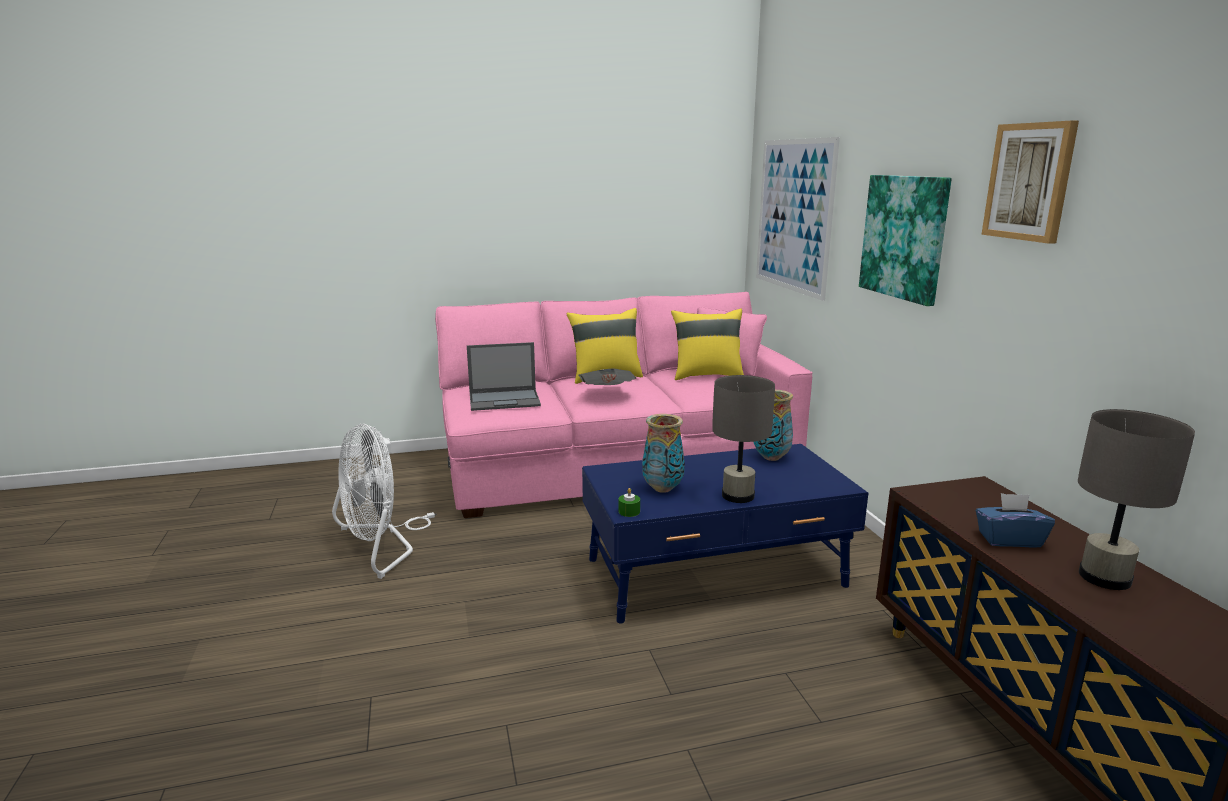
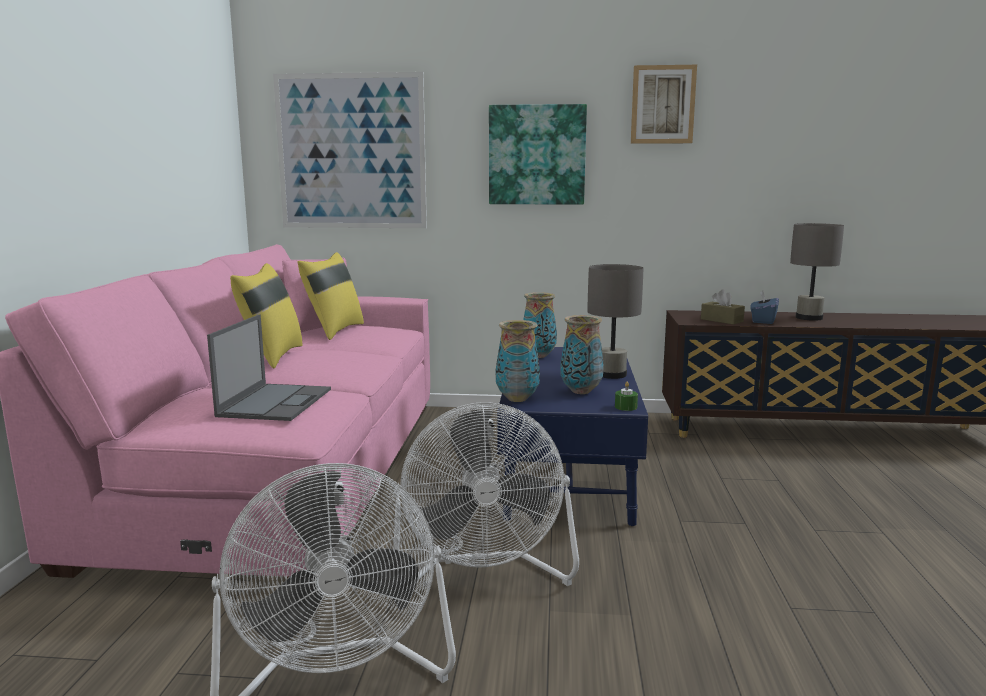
camera: 70 degrees left, 5 degrees down
(504, 564) = (475, 572): none -> white fan
(607, 393) = (337, 361): newspaper -> none
(617, 468) = (517, 399): none -> vase
(962, 511) = (721, 320): none -> brown tissue box

